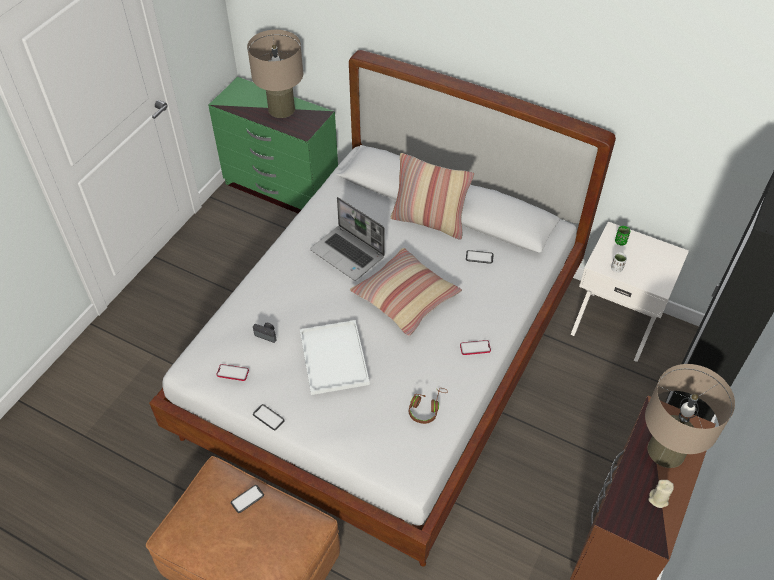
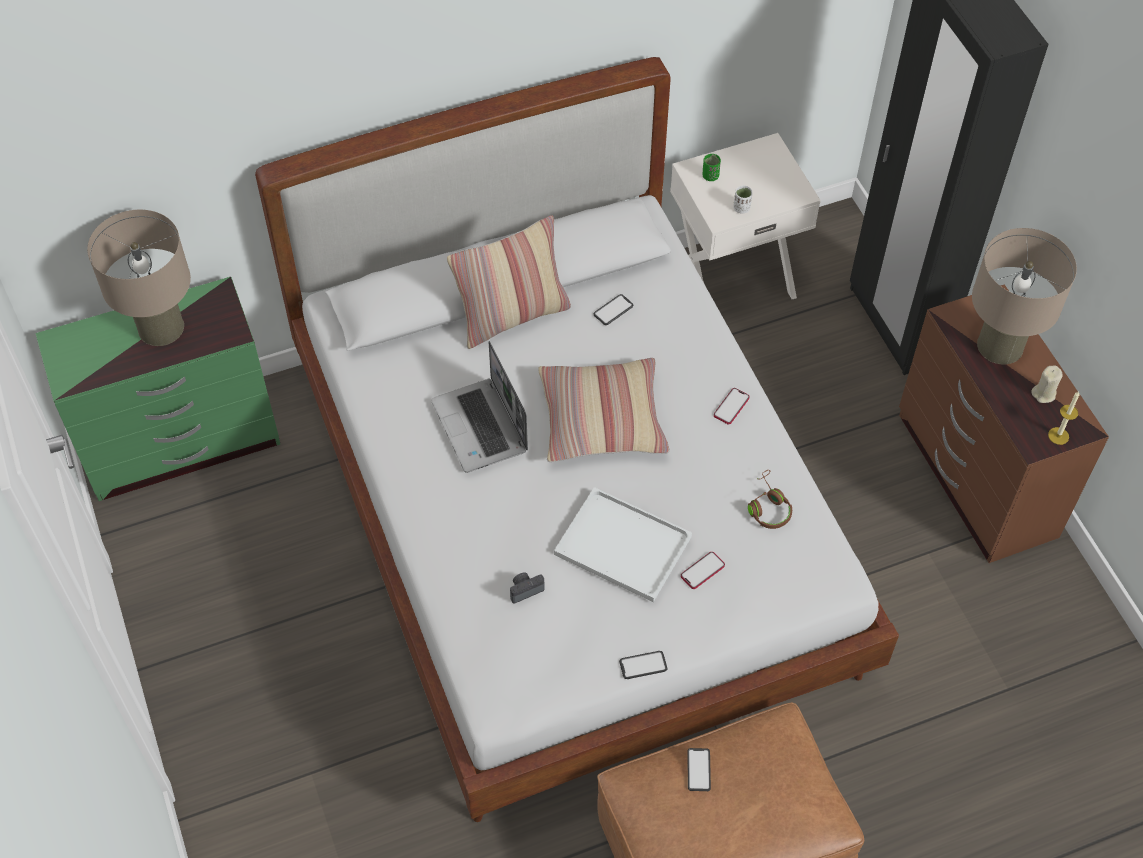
camera: 50 degrees left, 5 degrees up
(232, 373) = (547, 661): phone -> phone (702, 571)
(348, 254) = (481, 427): laptop -> laptop turned 75 degrees clockwise
(635, 528) = (1058, 436): none -> candle

